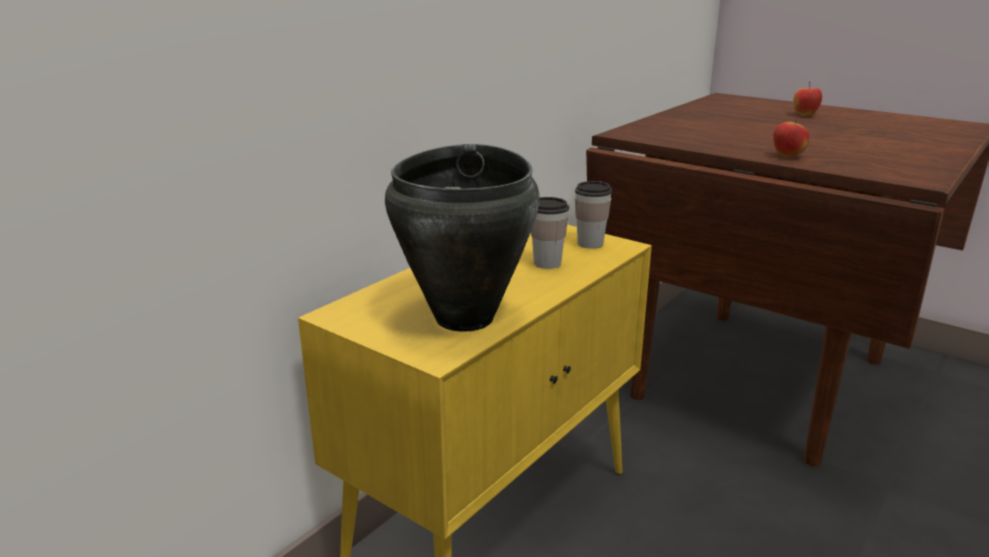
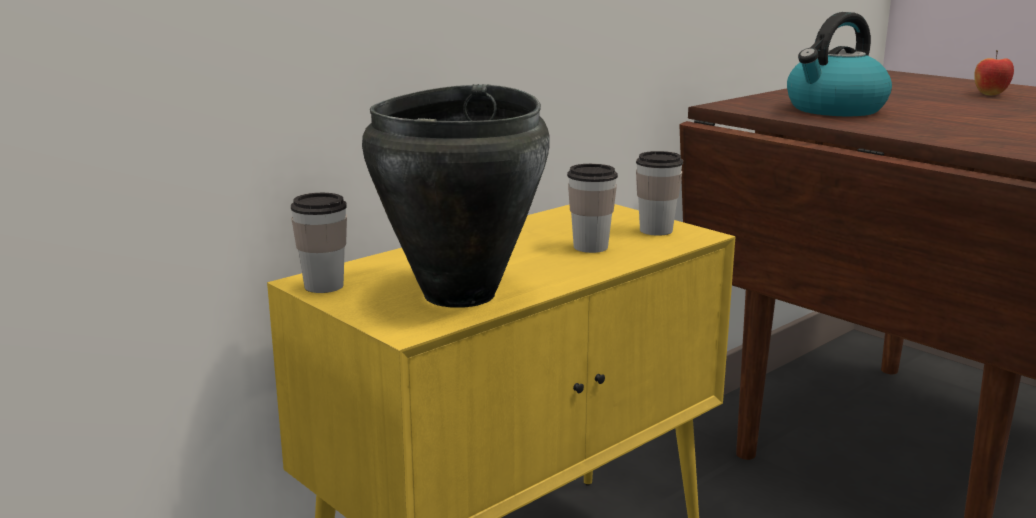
camera: 10 degrees right, 5 degrees down
(349, 318) = (324, 286): none -> cup
(703, 135) = (835, 109): none -> kettle
(787, 156) = (933, 134): apple -> none

